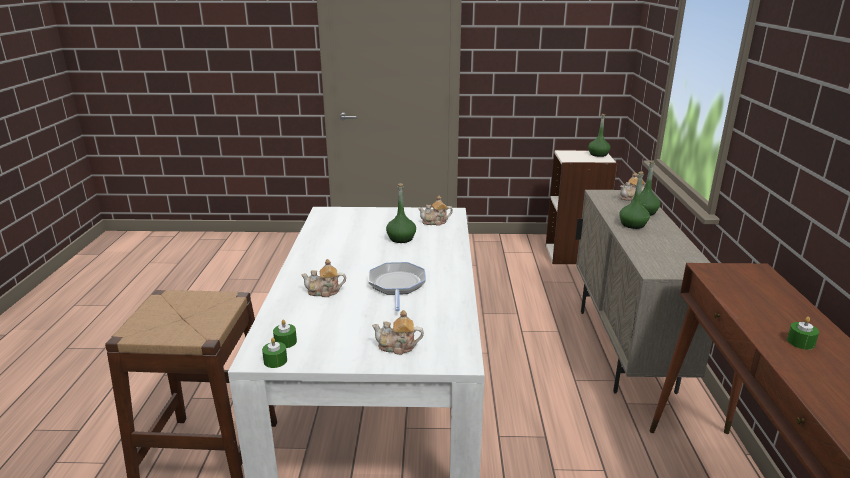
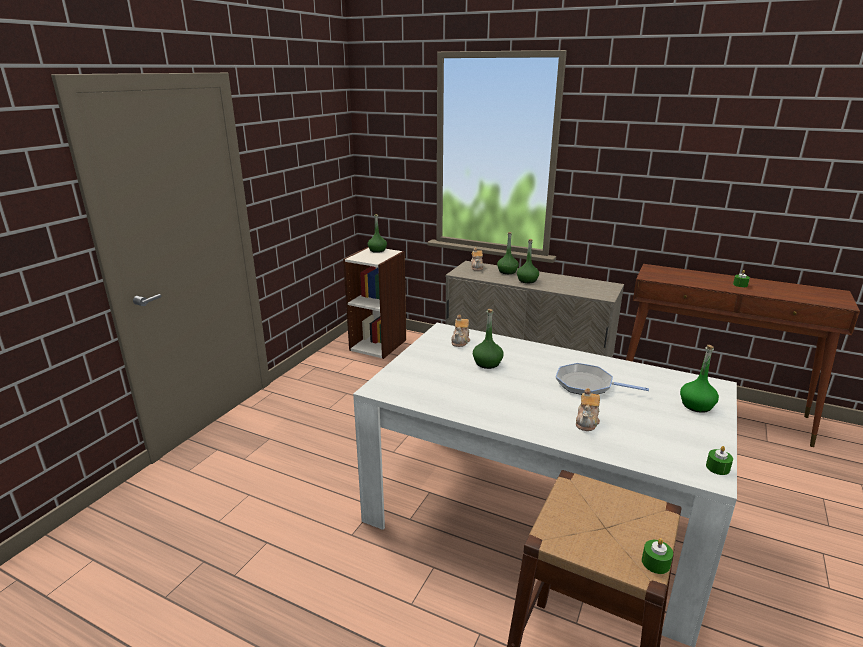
camera: 65 degrees left, 0 degrees up
(285, 342) = (683, 457): green candle -> green candle (655, 563)
(397, 347) = (696, 405): teapot -> green bottle

